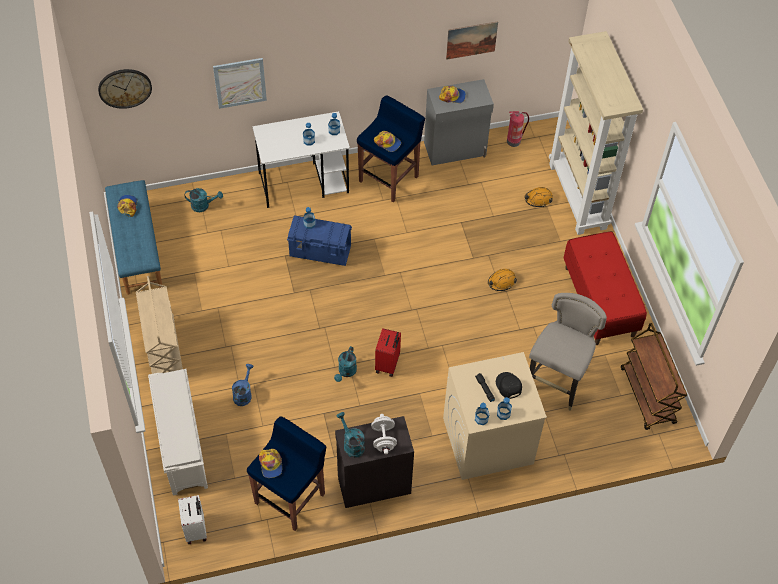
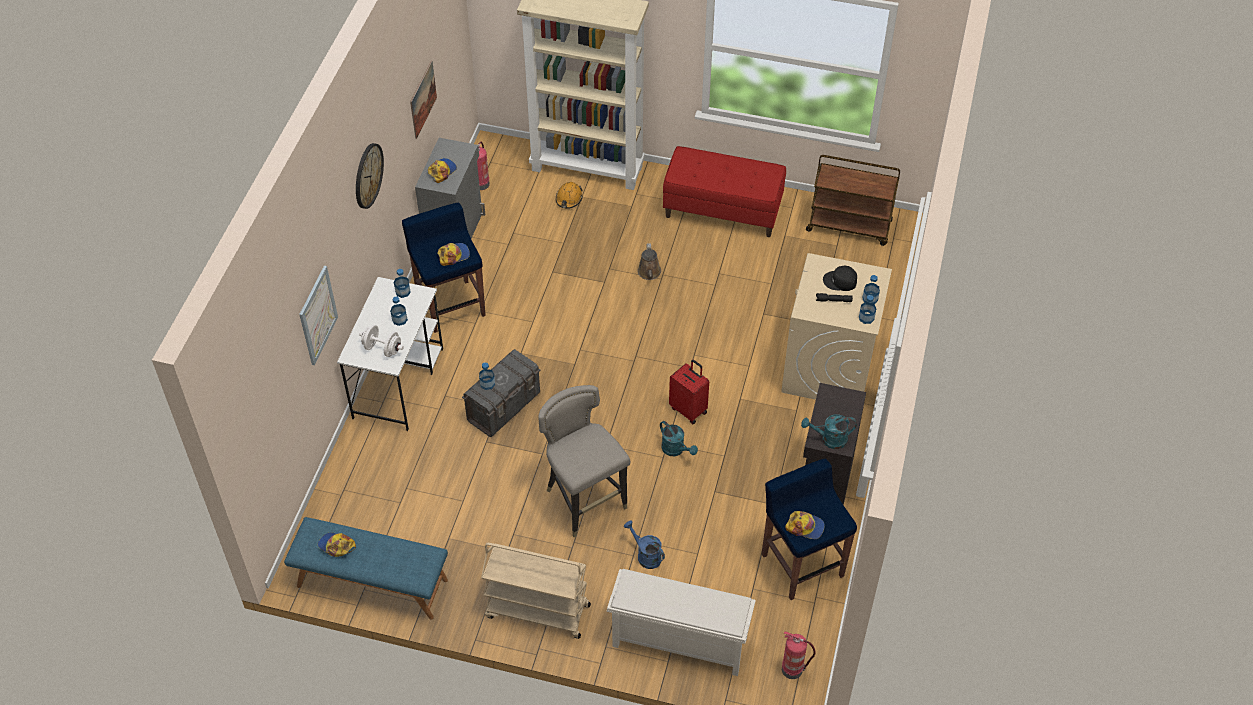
camera: 60 degrees left, 5 degrees down
(125, 88) = (254, 416): wall clock -> wall clock (368, 175)
(196, 529) = (793, 669): white suitcase -> fire extinguisher
(203, 205) = (358, 491): turquoise watering can -> none
(320, 251) = (504, 407): blue storage box -> grey storage box
(383, 439) = (838, 410): white dumbbell -> white dumbbell (382, 349)
(501, 282) = (649, 273): orange hard hat -> brown watering can
(557, 380) = (792, 283): grey stool -> grey stool (584, 500)

